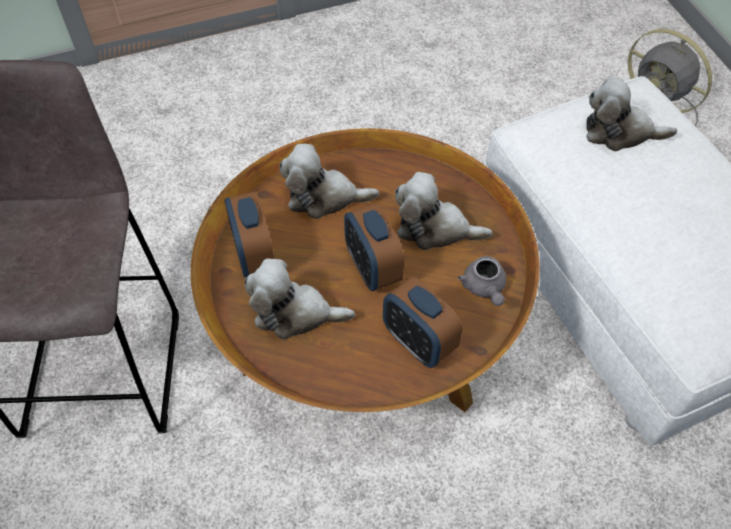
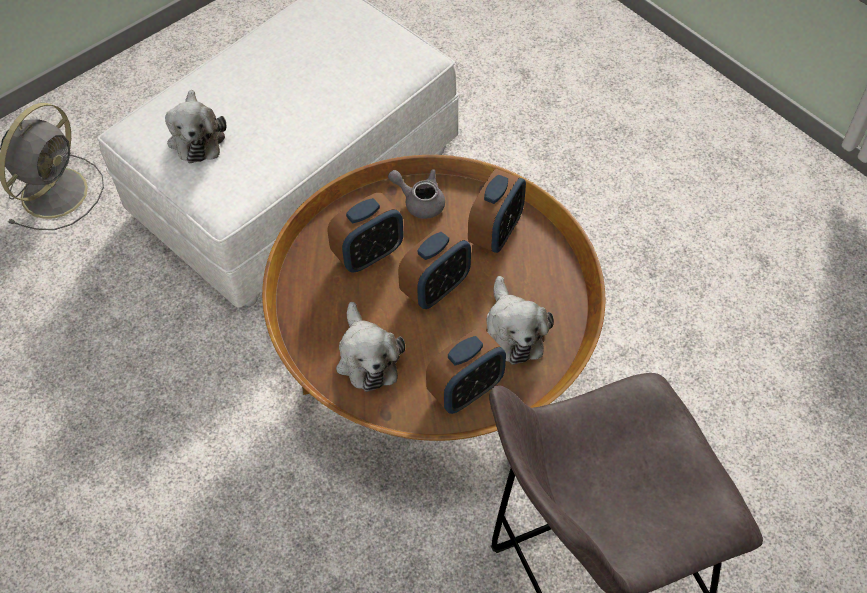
camera: 110 degrees left, 0 degrees up
(435, 228) = (368, 254): plush toy -> alarm clock
(484, 288) = (420, 201): grey teapot -> grey teapot turned 120 degrees counterclockwise

